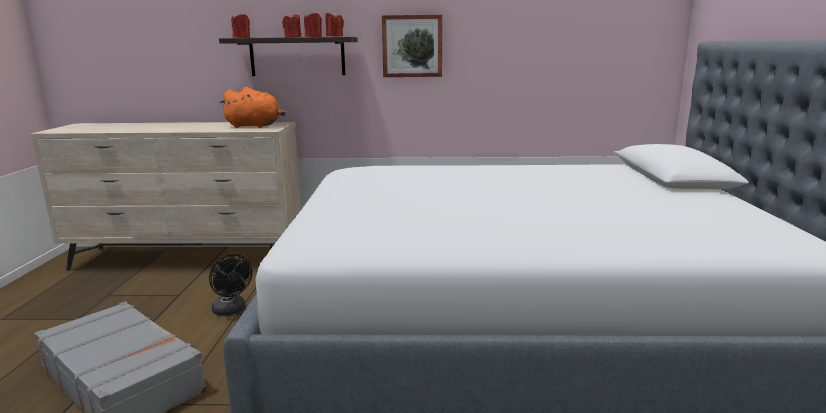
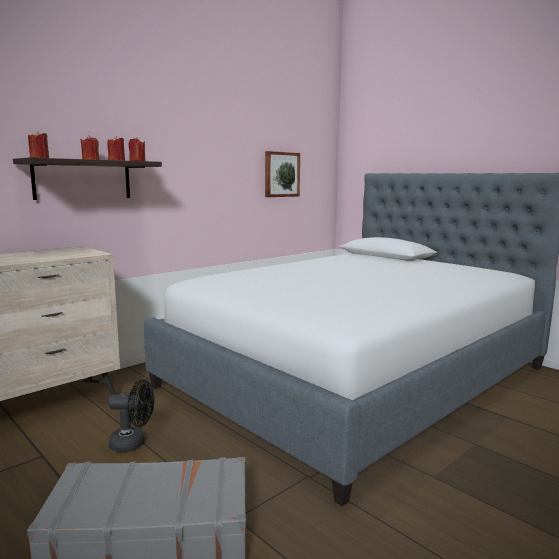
camera: 45 degrees left, 5 degrees down
(255, 126) = (64, 252): orange plush toy -> none
(412, 46) = (184, 172): picture -> picture (281, 174)

